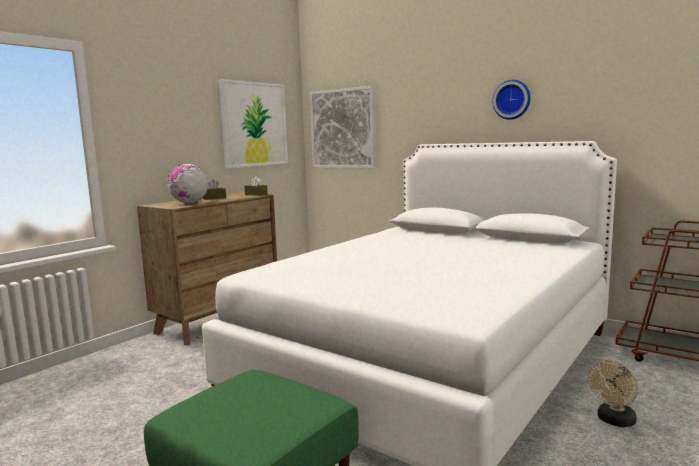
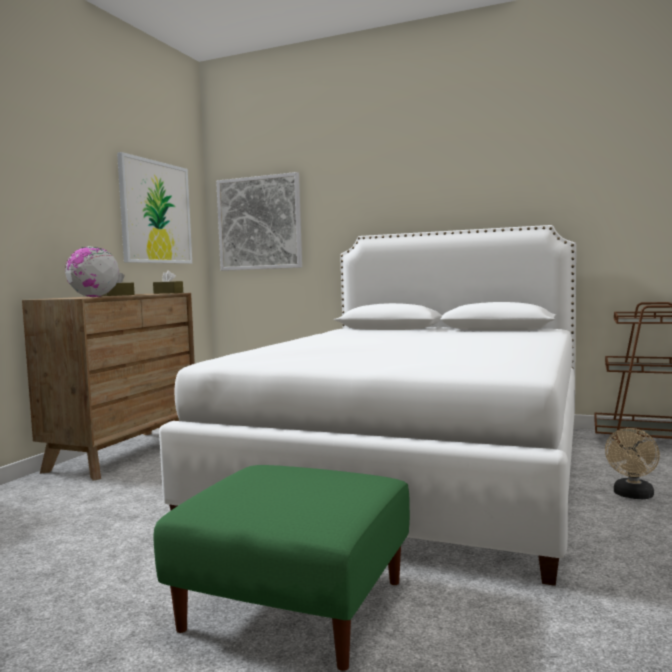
camera: 15 degrees left, 5 degrees down
(512, 99) = (461, 185): wall clock -> none

